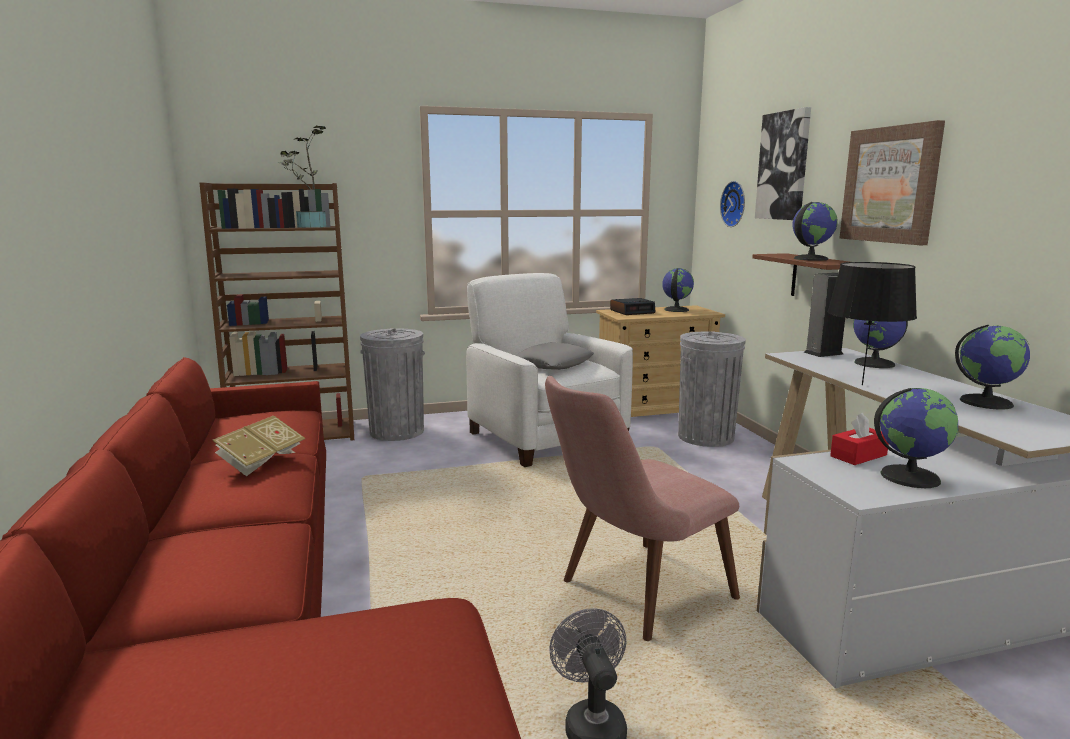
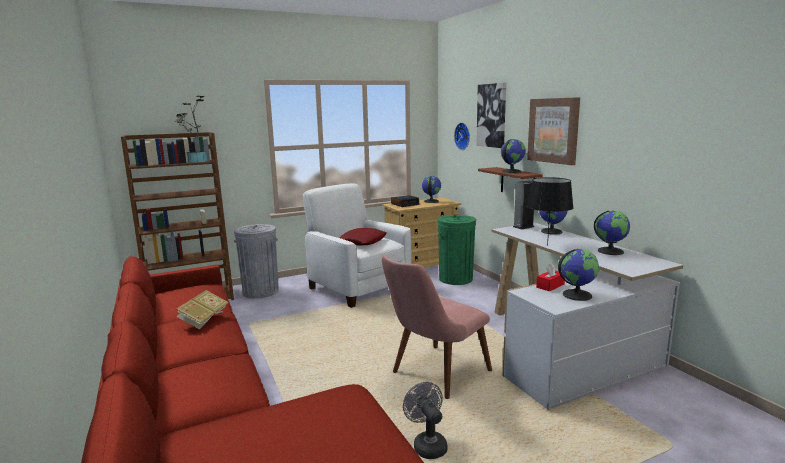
camera: 10 degrees left, 0 degrees up
(554, 364) = (362, 241): grey pillow -> red pillow
(705, 437) = (455, 279): grey trash can -> green trash can

